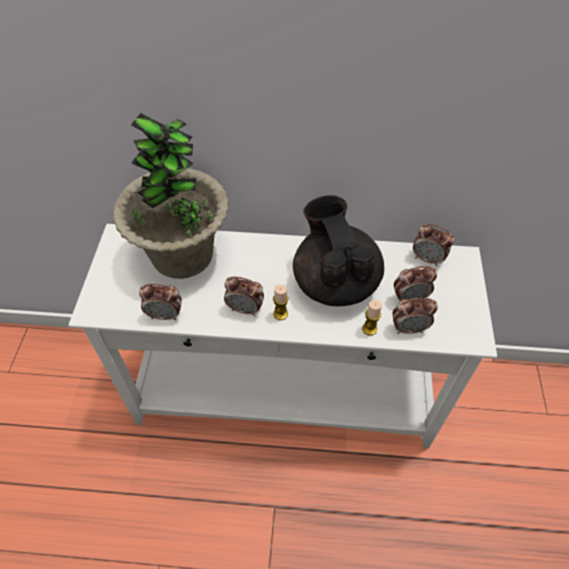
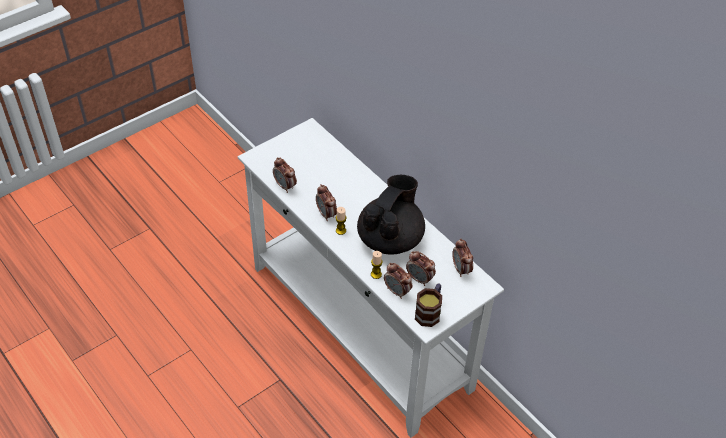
camera: 45 degrees right, 5 degrees down
(182, 255) = (329, 163): potted plant -> none
(460, 322) = (429, 312): none -> mug

